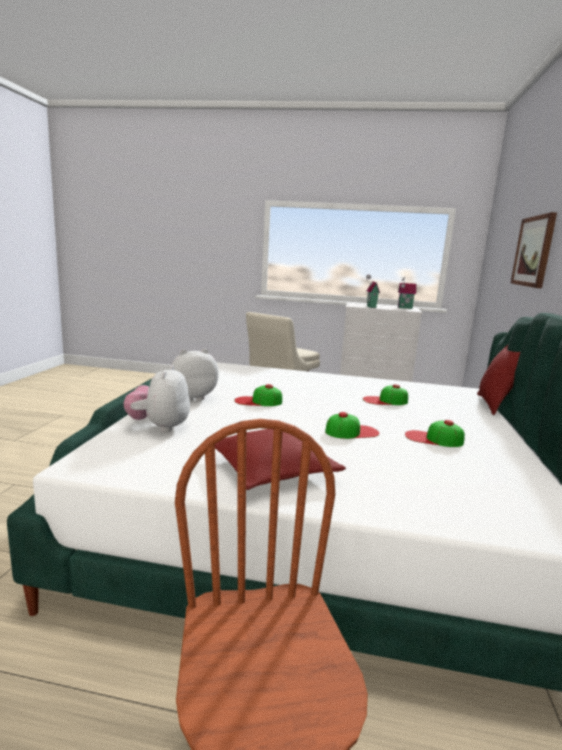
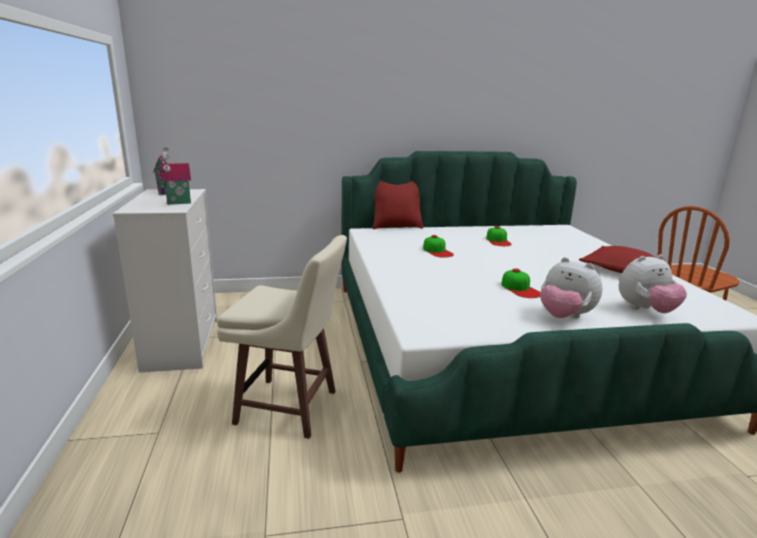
camera: 110 degrees left, 5 degrees up
(352, 432) = (526, 257): cap -> none
(533, 251) = (329, 105): picture -> none

